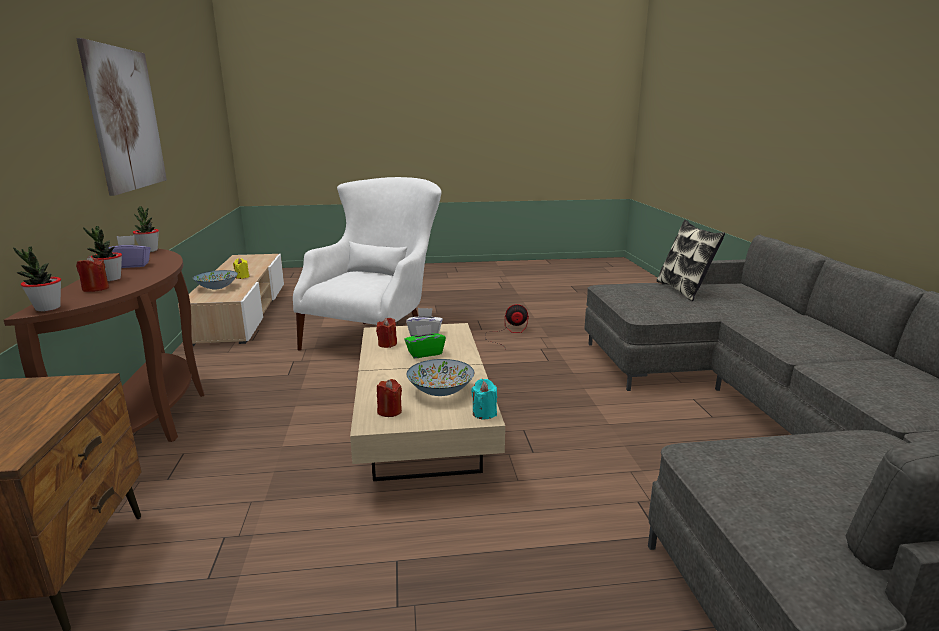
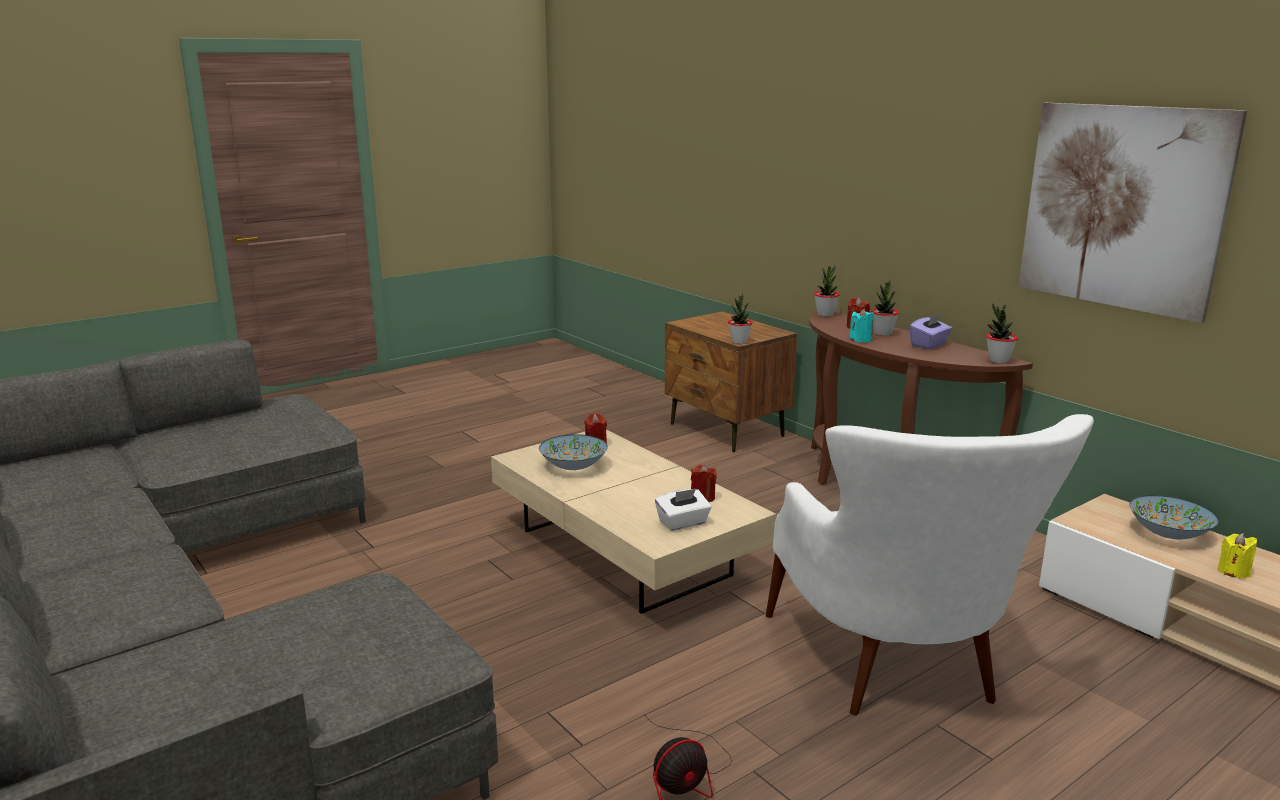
camera: 150 degrees right, 0 degrees up
(94, 380) = (739, 342): none -> potted plant
(425, 353) = (642, 497): green tissue box -> none
(484, 413) = (515, 459): turquoise candle -> turquoise candle (861, 339)
(683, 290) = (265, 682): pillow -> none

